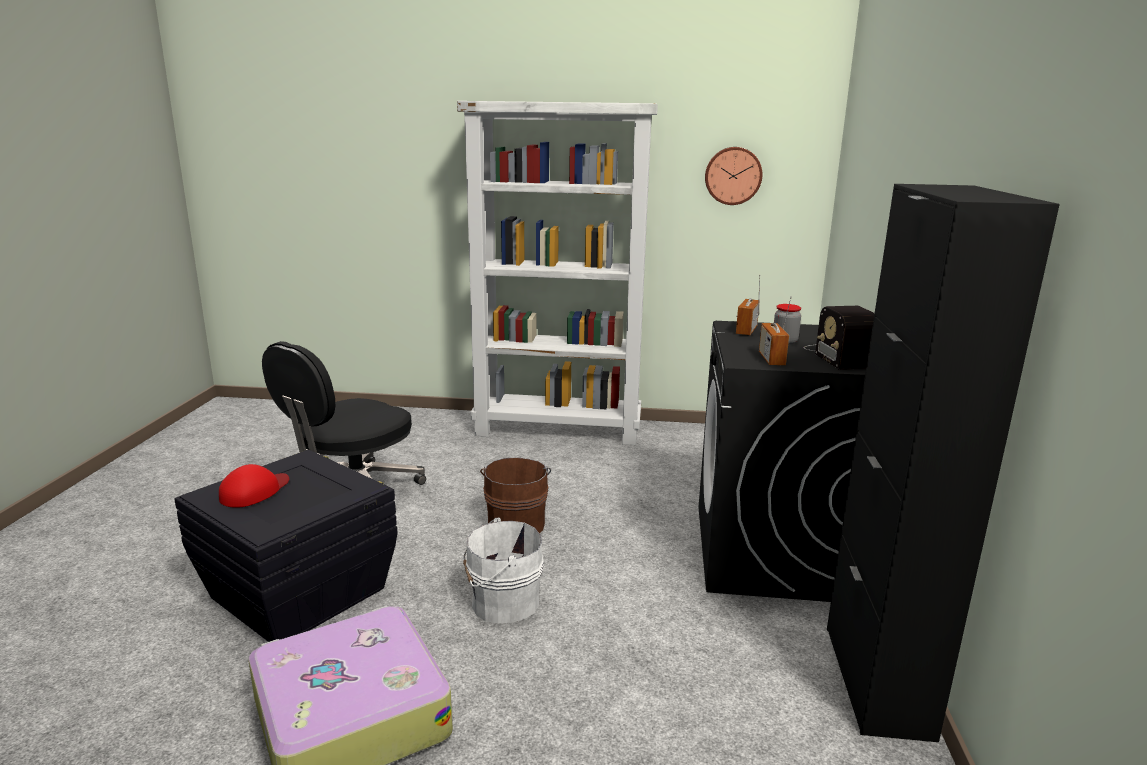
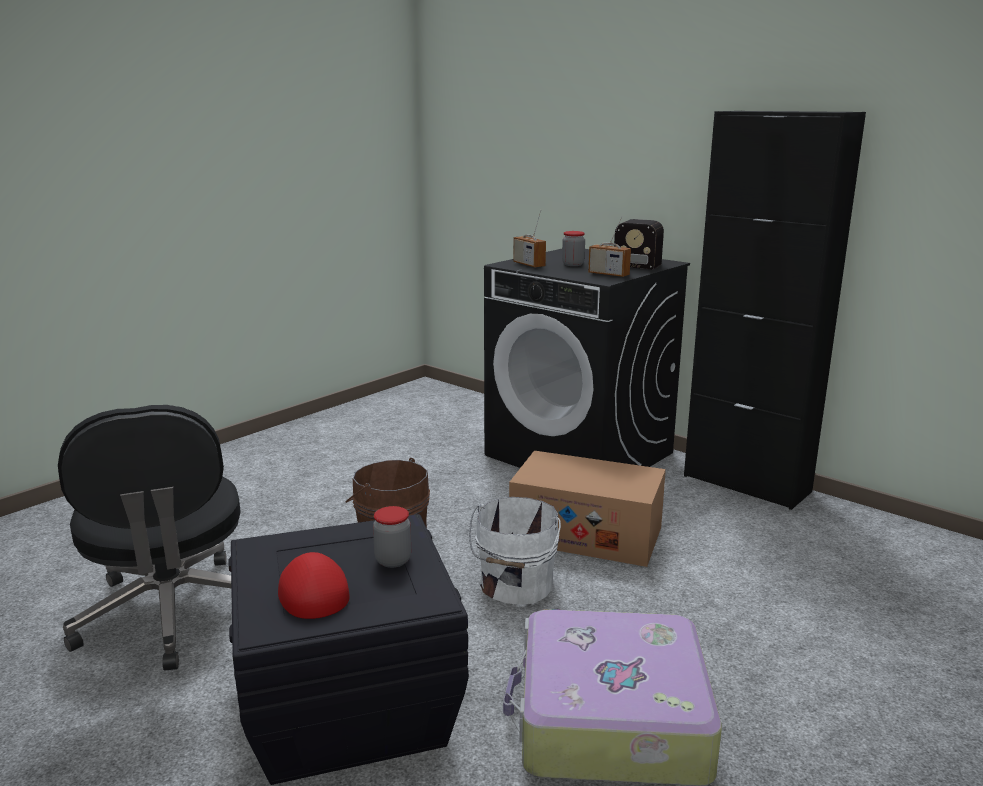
camera: 55 degrees left, 0 degrees up
(311, 502) = (393, 560): none -> jar
(559, 429) = (241, 457): white bookcase -> none
(625, 608) = (586, 534): none -> cardboard box
(733, 175) = (343, 132): wall clock -> none

